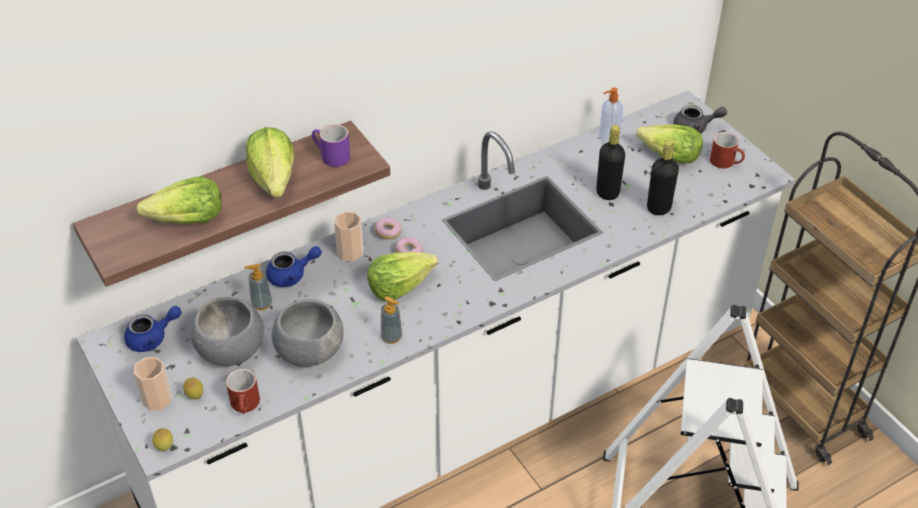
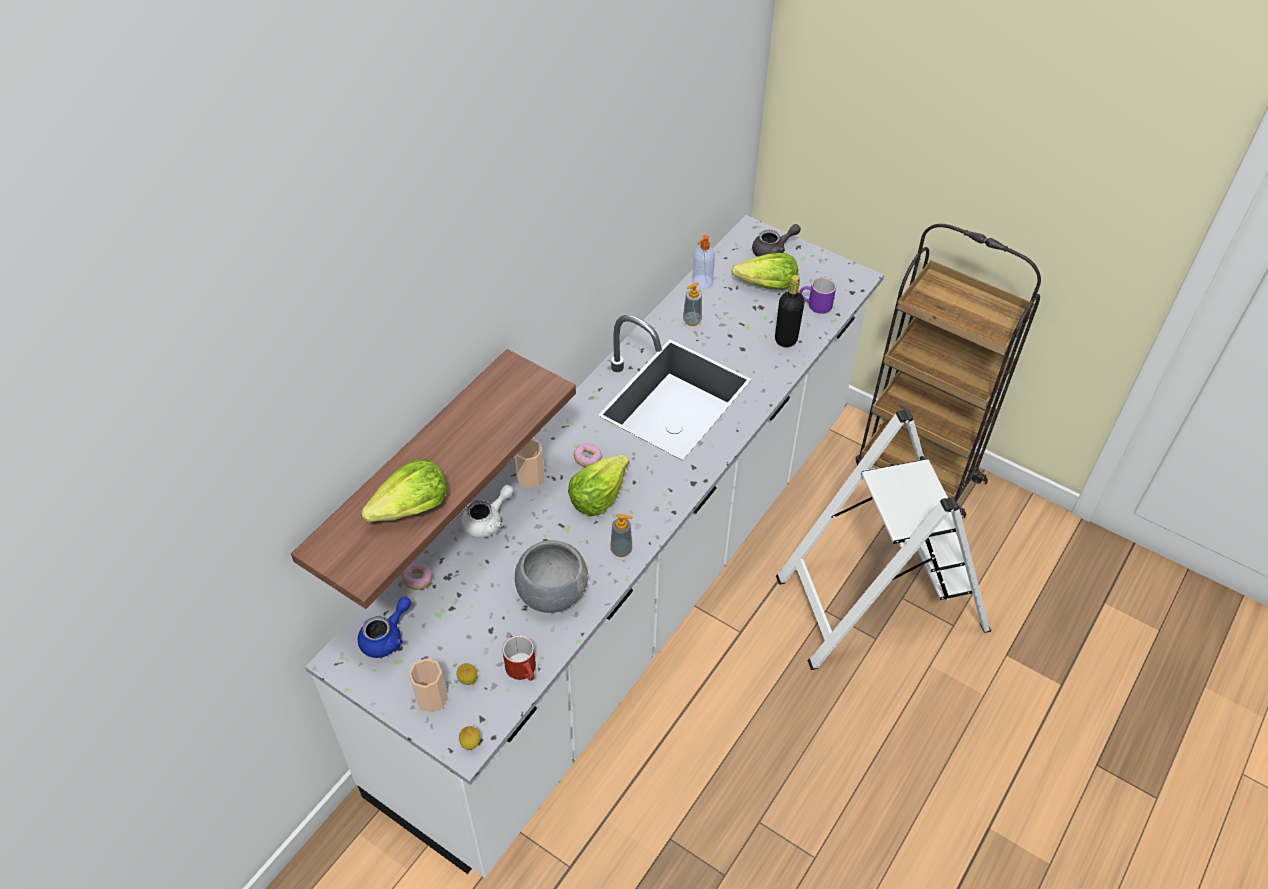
camera: 25 degrees left, 5 degrees up
(231, 349) = (474, 619): grey bowl -> none
(261, 304) = (476, 561): soap dispenser -> soap dispenser (692, 320)
(274, 180) = (472, 436): lettuce -> none
(292, 275) = (488, 521): blue teapot -> white teapot
(330, 156) = (511, 393): purple mug -> purple mug (815, 305)
(388, 233) = (555, 446): donut -> donut (418, 580)
(607, 192) = (733, 338): black bottle -> none
(726, 162) = (818, 276): red mug -> none

